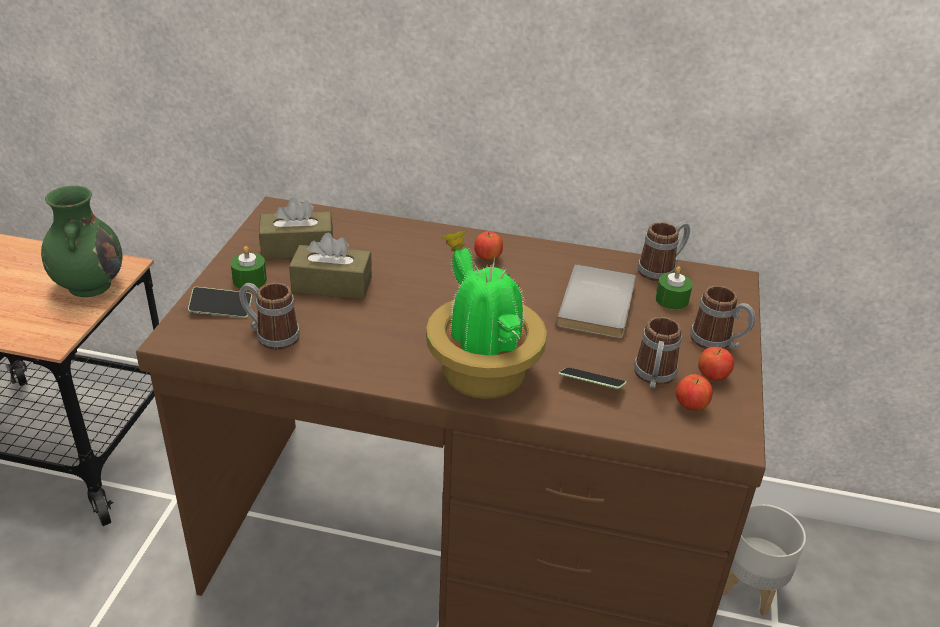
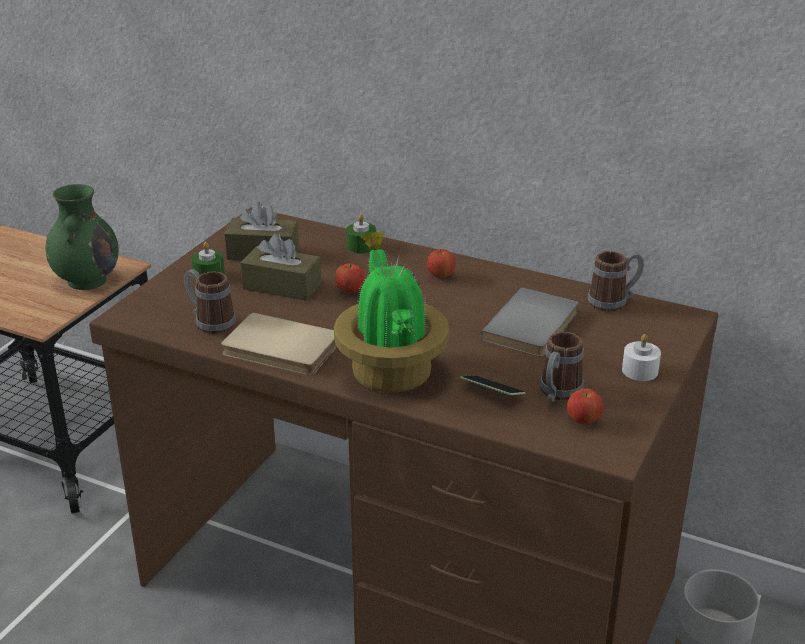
camera: 15 degrees right, 5 degrees down
(221, 309) = (174, 297): phone -> none
(357, 360) = (279, 350): none -> beige book
(672, 300) = (611, 329): green candle -> green candle (361, 246)
(712, 376) = (618, 399): apple -> apple (350, 291)
(718, 343) = (640, 371): mug -> white candle

